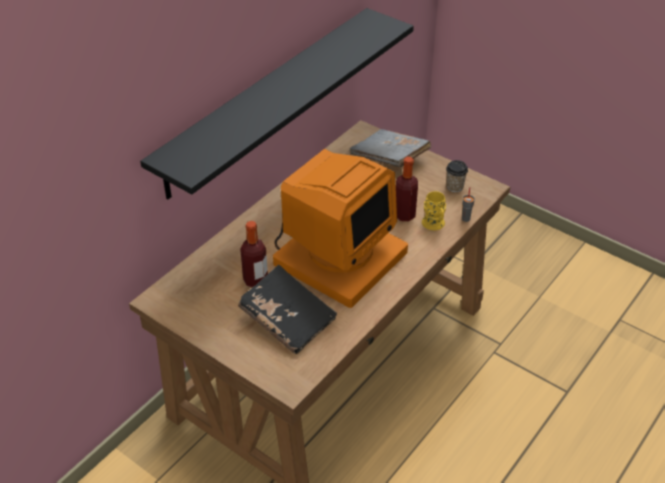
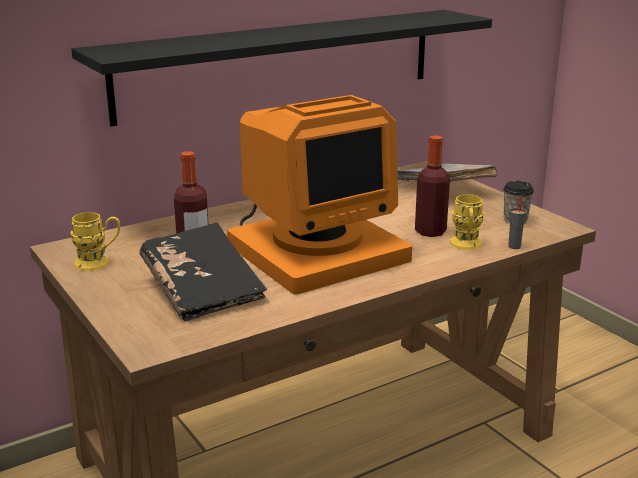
camera: 20 degrees right, 20 degrees down
(195, 309) = (98, 263): none -> yellow mug

